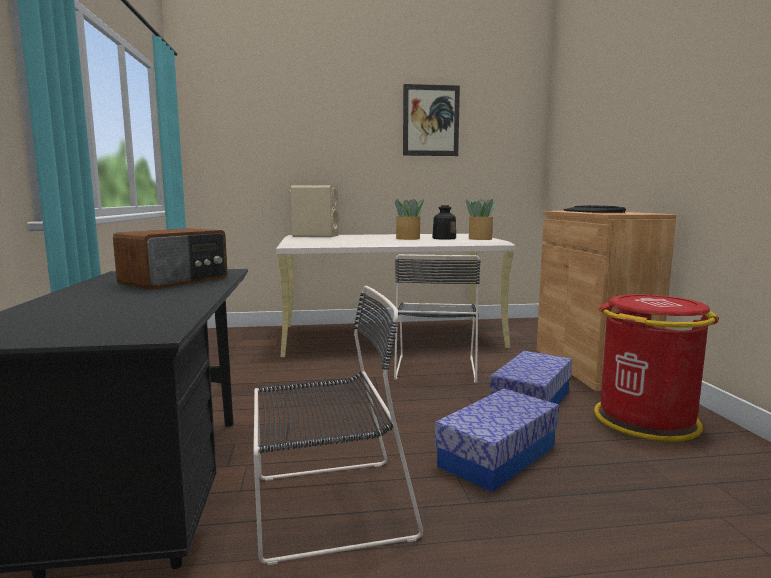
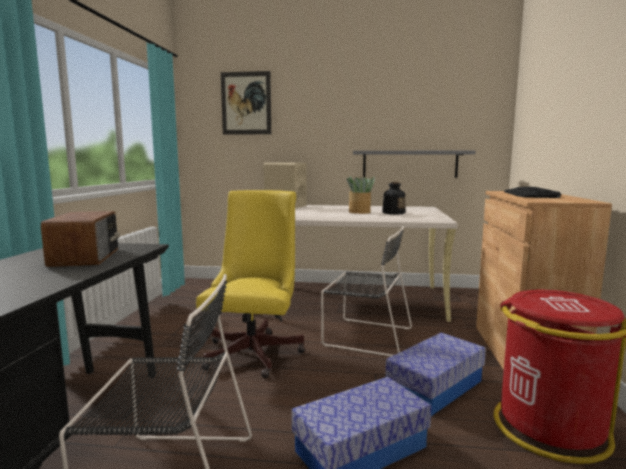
camera: 15 degrees right, 0 degrees up
(176, 281) = (86, 257): radio -> radio turned 60 degrees counterclockwise
(329, 390) = (255, 351): none -> yellow office chair
(431, 120) = (395, 102): picture -> picture (246, 103)
(435, 367) = (365, 336): black chair -> black chair turned 90 degrees counterclockwise
(447, 188) = (409, 164): none -> grey shelf
(480, 239) = (427, 214): potted plant -> none

